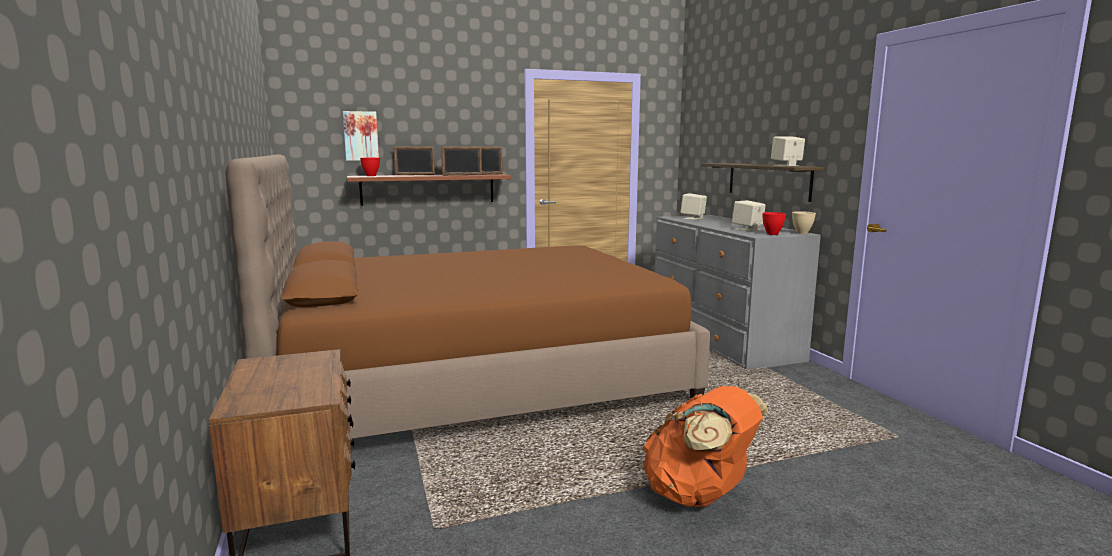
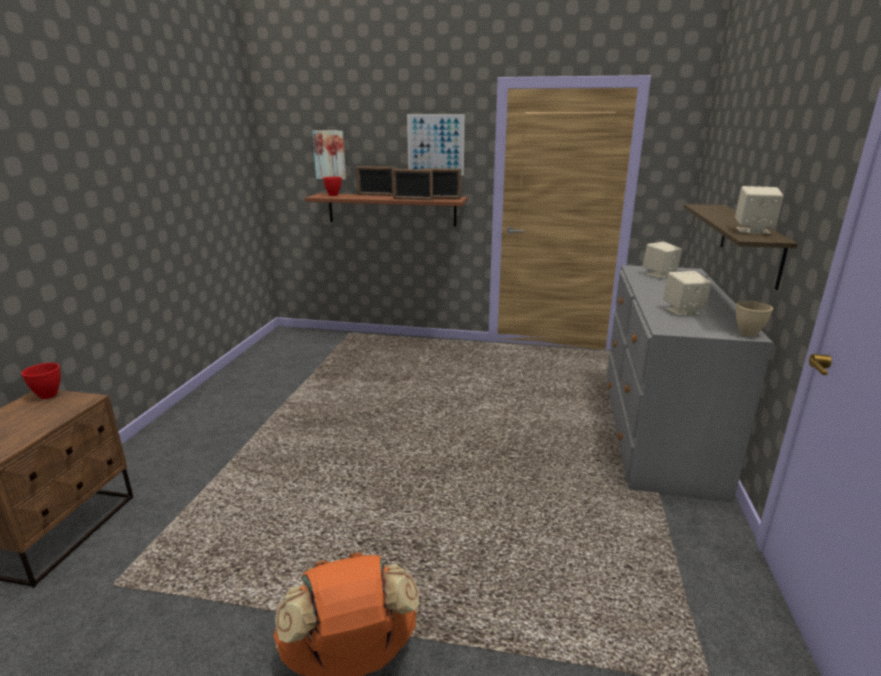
camera: 30 degrees right, 10 degrees up
(471, 126) = (435, 145): none -> picture
(475, 380) = (341, 419): brown bed -> none
(773, 234) = (697, 329): red bowl -> red bowl (48, 396)

